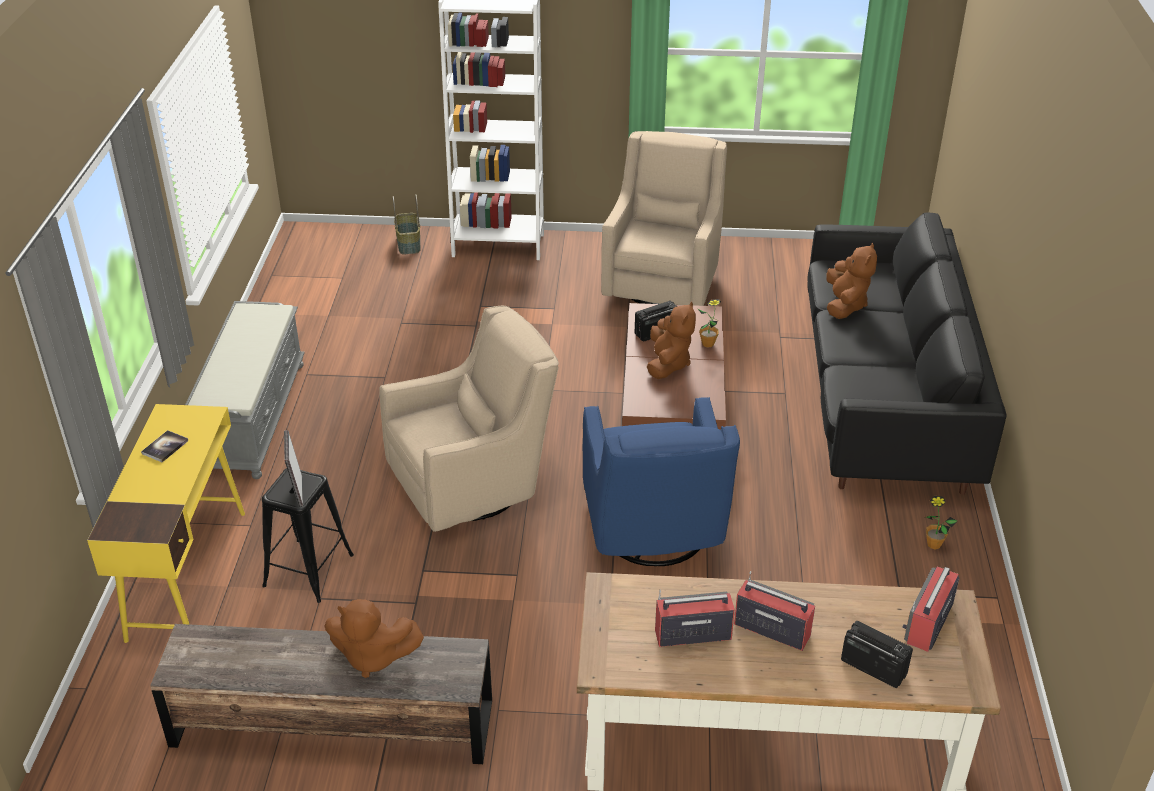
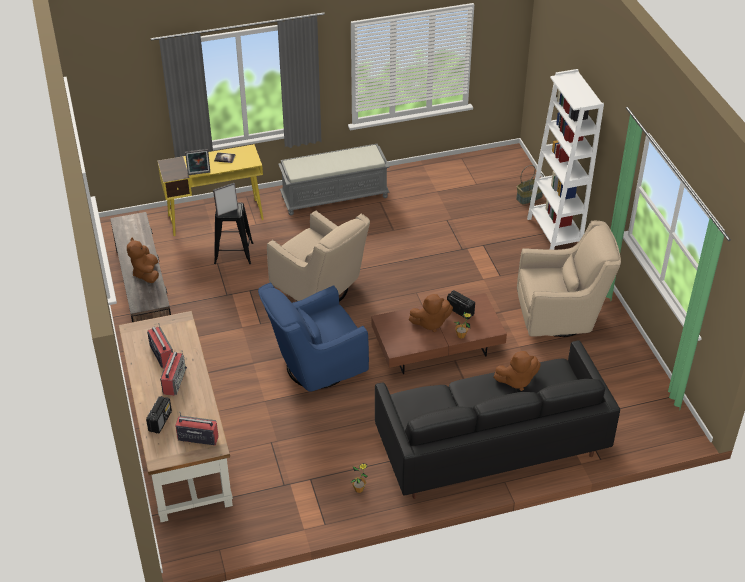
camera: 70 degrees right, 5 degrees up
(185, 489) = (199, 174): none -> picture frame

